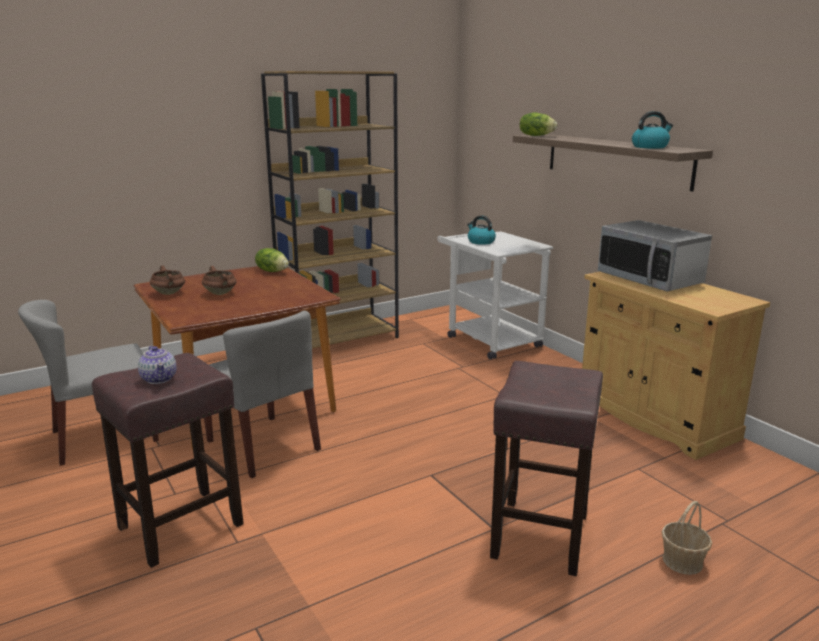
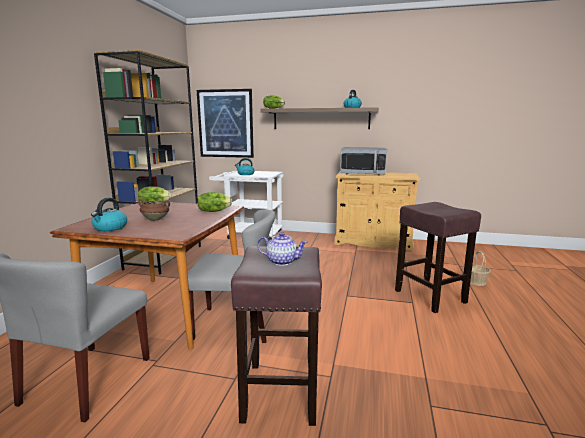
camera: 45 degrees left, 5 degrees down
(169, 293) = (110, 228): brown cooking pot -> kettle
(290, 297) = (214, 211): none -> lettuce
(493, 152) = (225, 124): none -> picture

